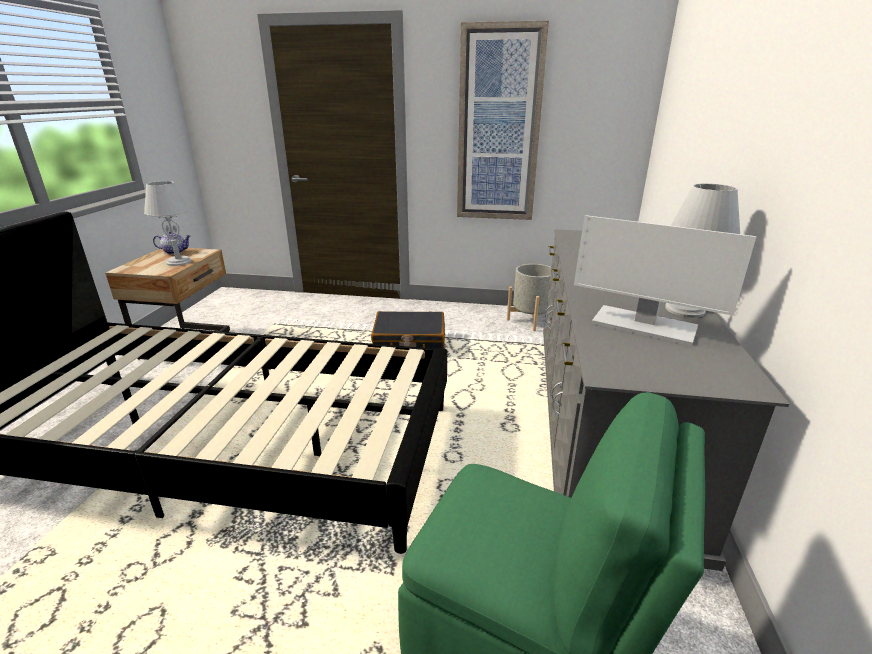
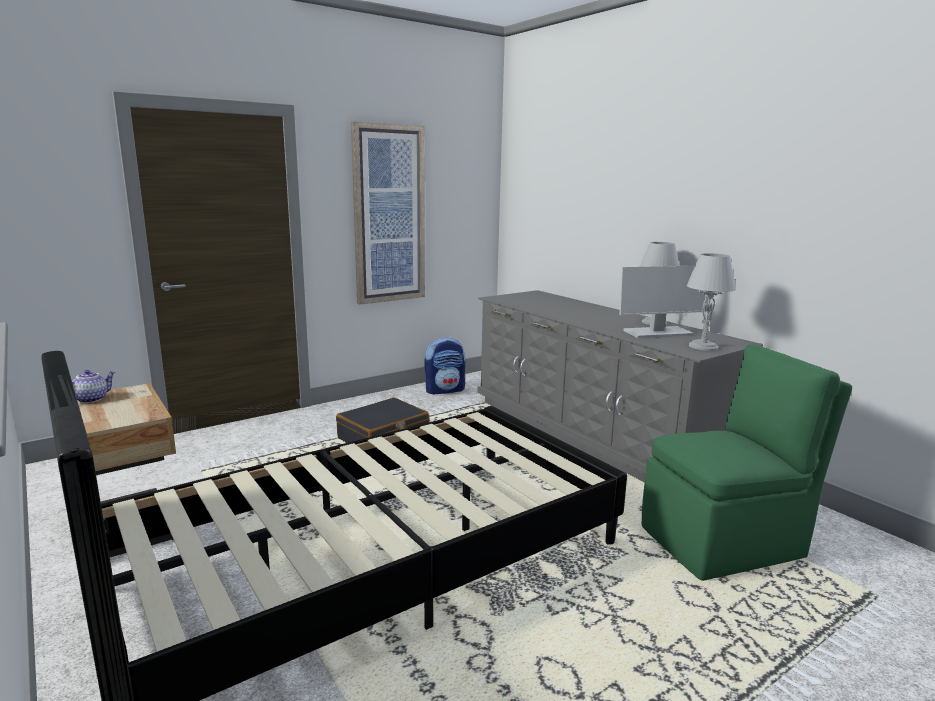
camera: 45 degrees left, 10 degrees down
(179, 261) = (134, 404): grey table lamp -> grey table lamp (703, 346)
(531, 320) = (445, 390): grey planter -> backpack

